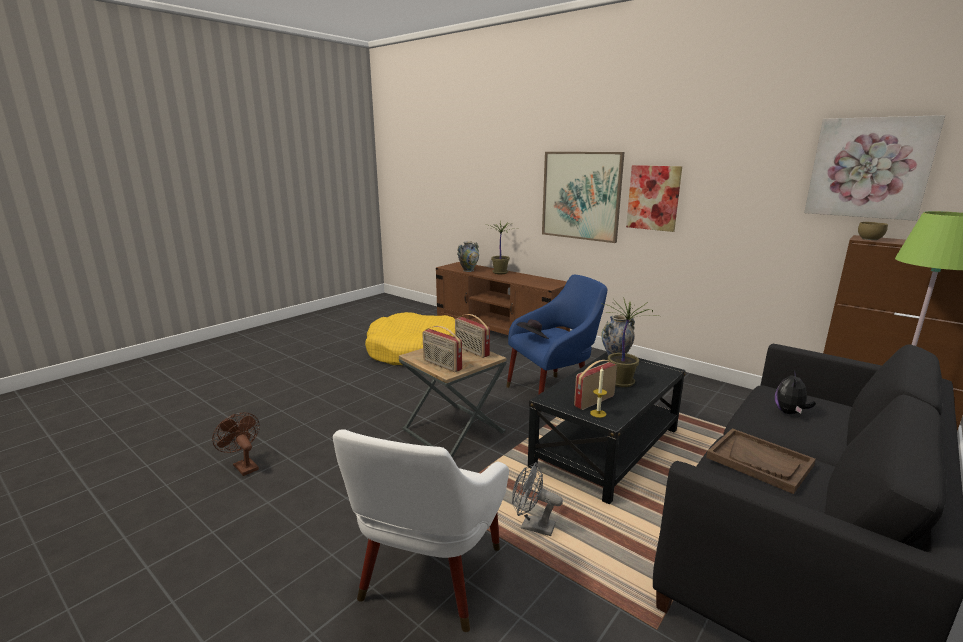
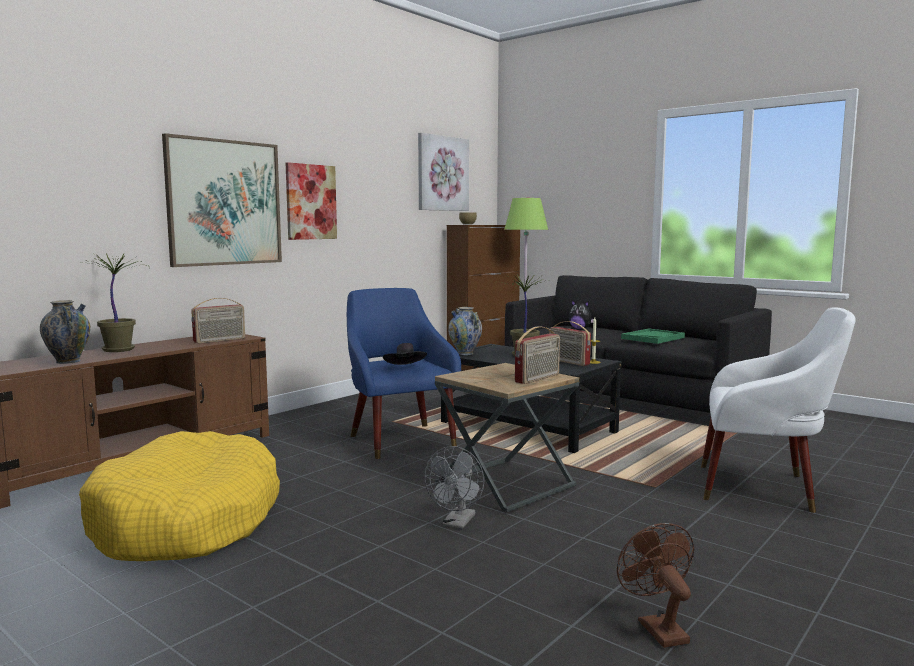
camera: 90 degrees left, 10 degrees down
(243, 466) = (657, 628): brown fan -> brown fan turned 120 degrees clockwise
(471, 351) = (487, 371): radio -> radio (220, 340)
(532, 526) = (664, 455): grey fan -> grey fan (457, 523)
(759, 461) = (652, 338): brown tray -> green tray

